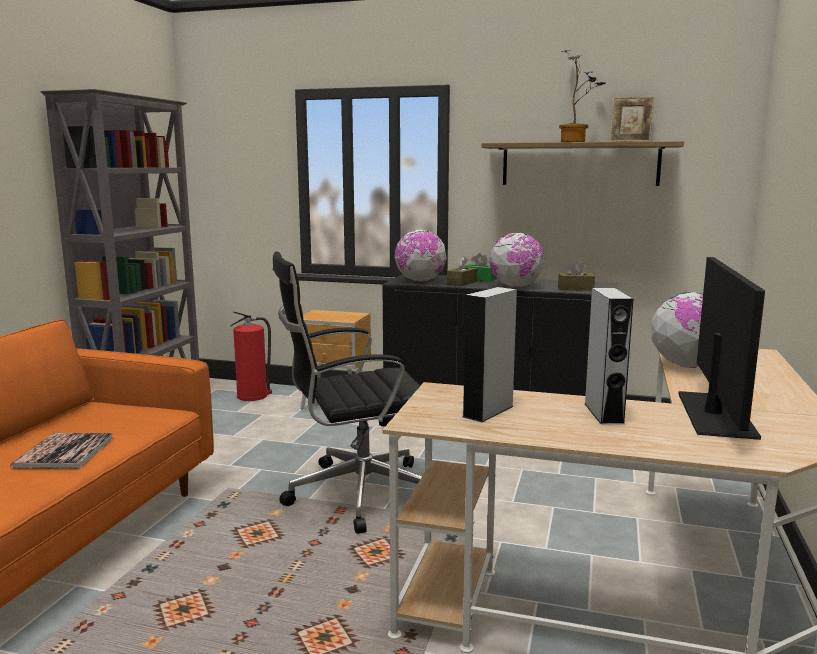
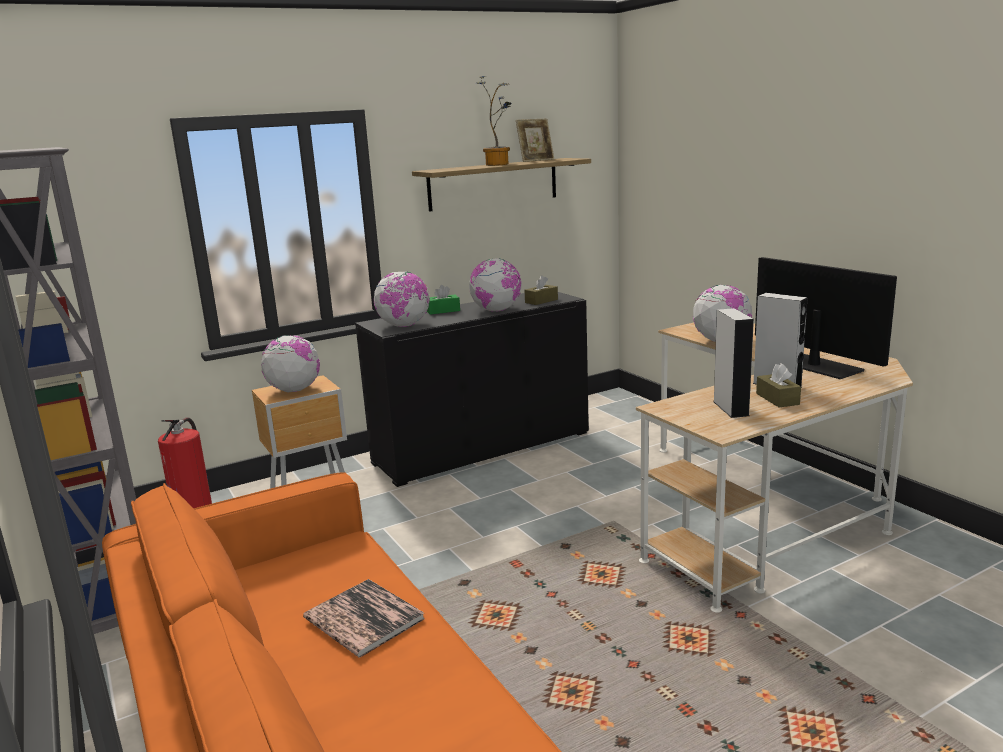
camera: 45 degrees left, 5 degrees up
(329, 316) = (294, 390): none -> globe
(357, 493) = (499, 546): black office chair -> none
(462, 283) = (444, 318): brown tissue box -> brown tissue box (777, 399)

